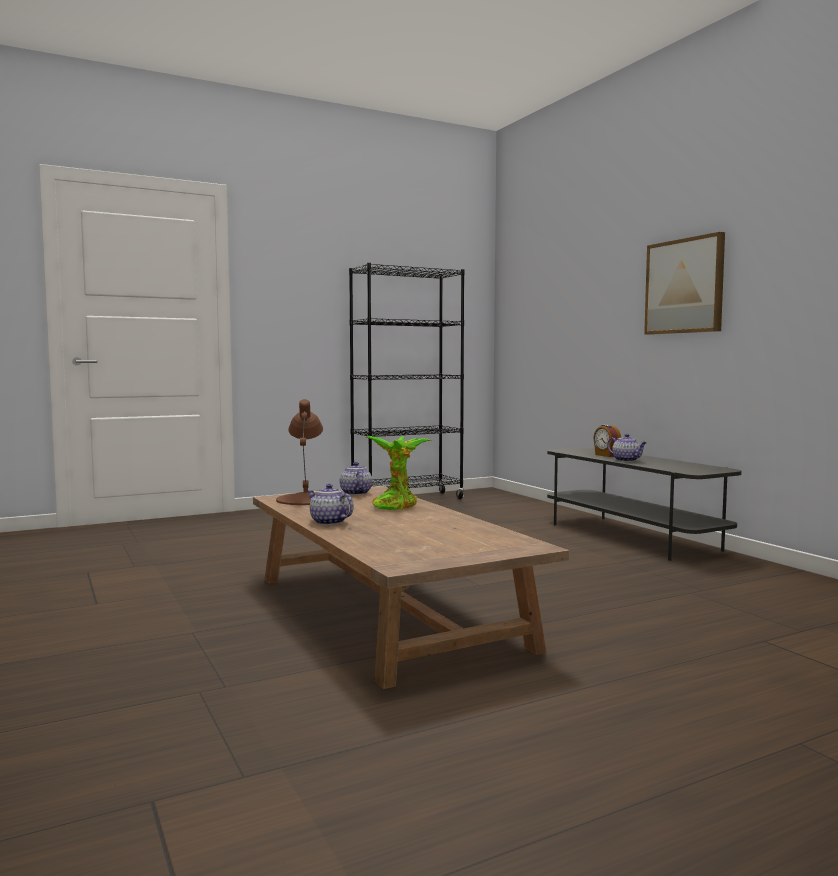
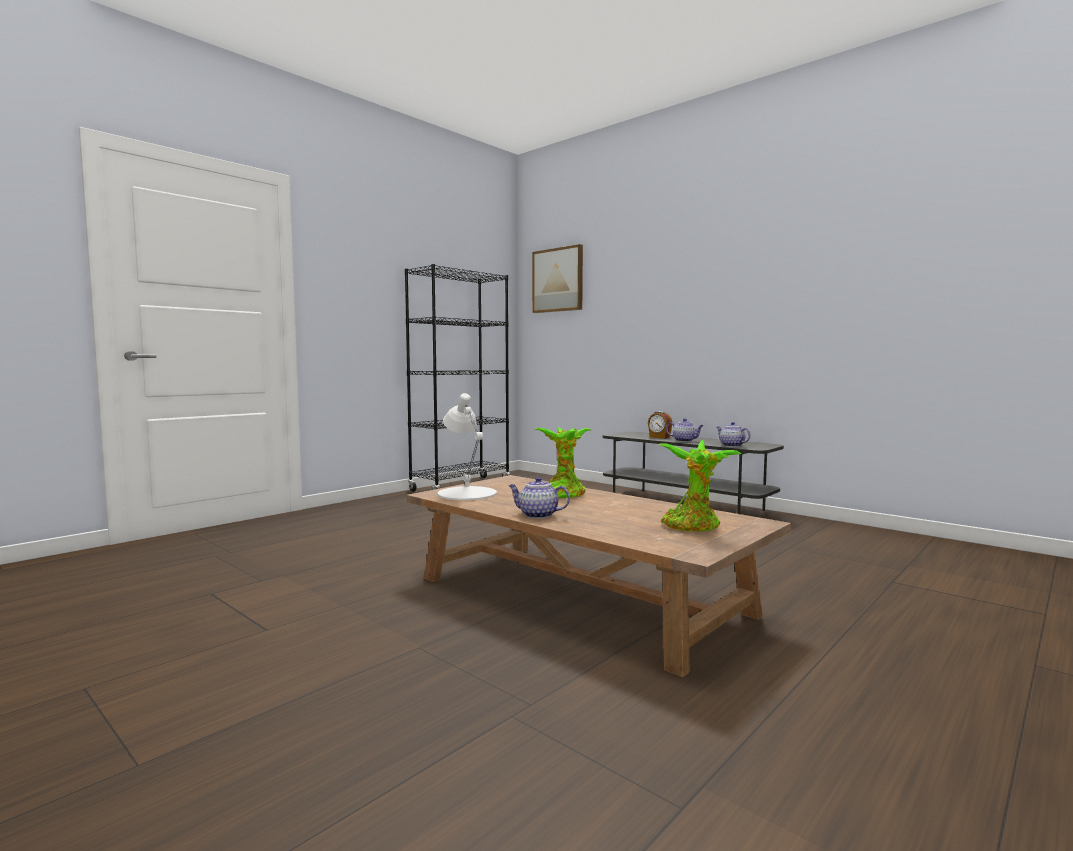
camera: 20 degrees left, 0 degrees up
(306, 499) = (467, 493): brown table lamp -> white table lamp
(355, 493) = (501, 484): teapot -> teapot (731, 445)
(453, 544) = (693, 527): none -> potted plant
(684, 286) = (721, 296): picture -> picture (558, 280)

